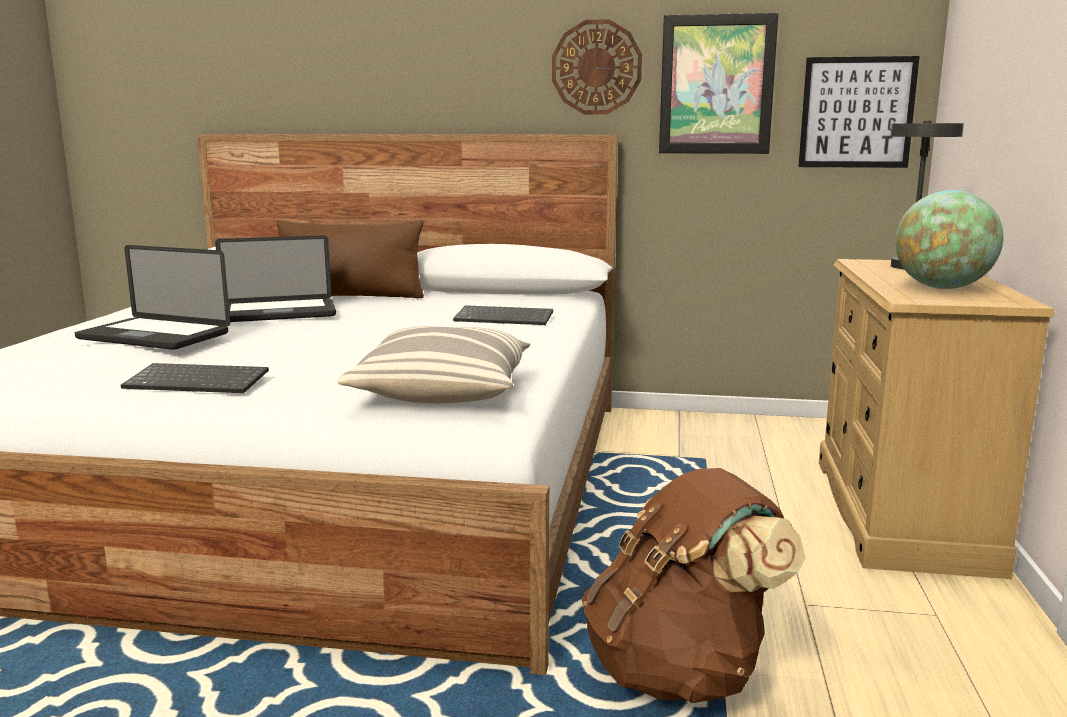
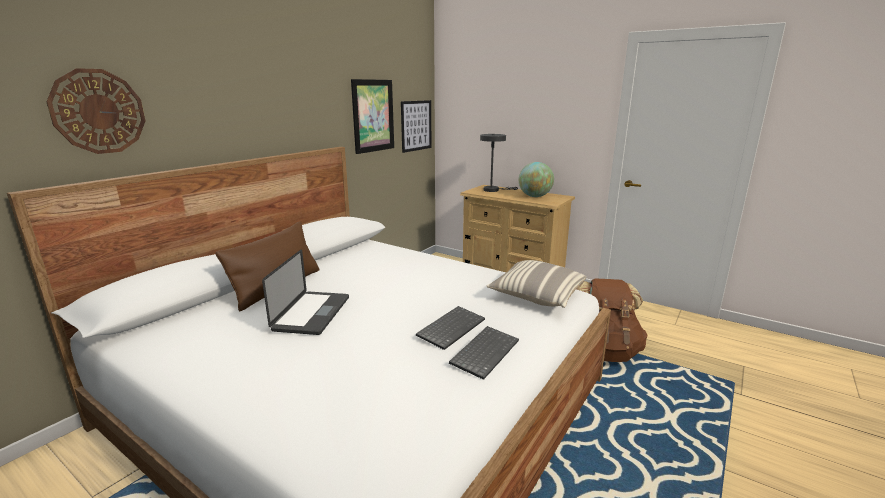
camera: 65 degrees left, 5 degrees up
(154, 336) = (360, 359): laptop -> none
(505, 318) = (401, 261): keyboard -> keyboard (451, 328)
(596, 67) = (325, 108): wall clock -> wall clock (98, 111)

